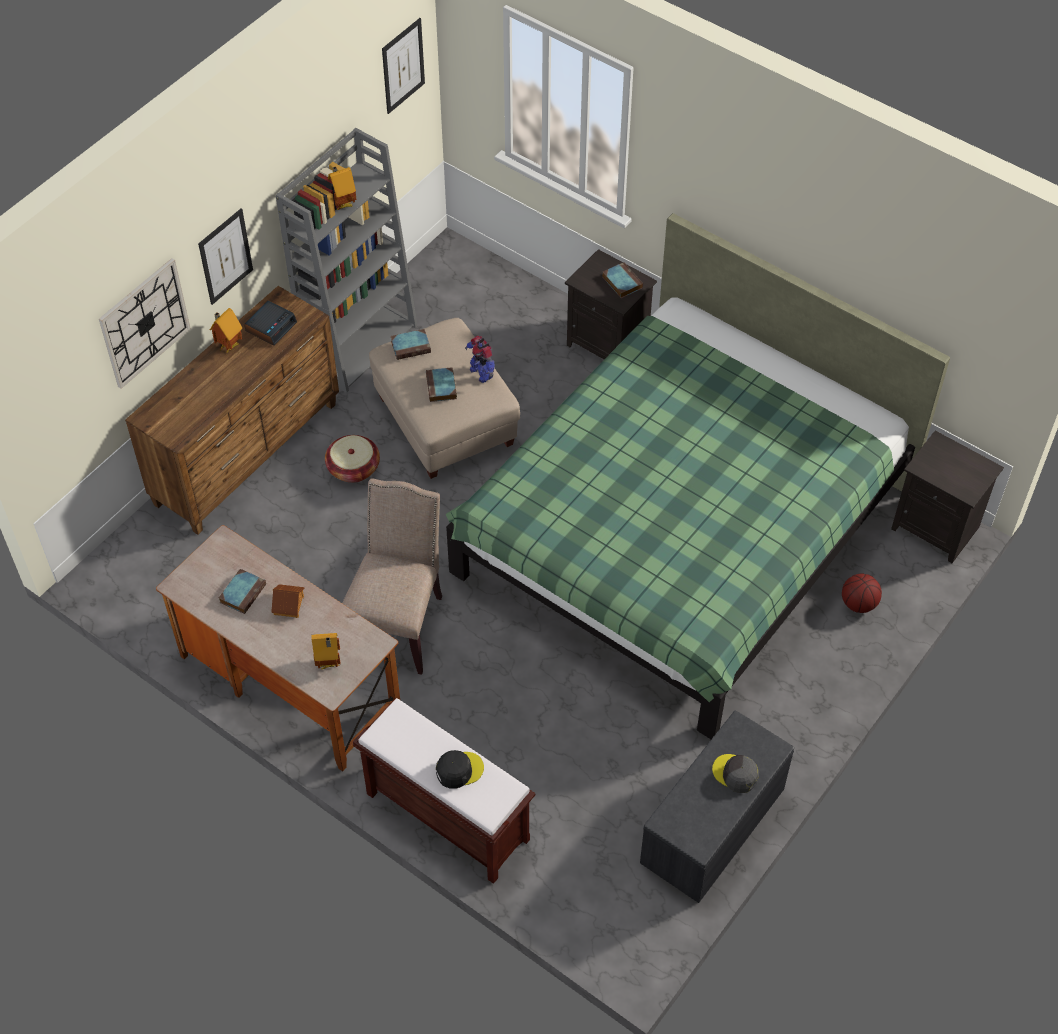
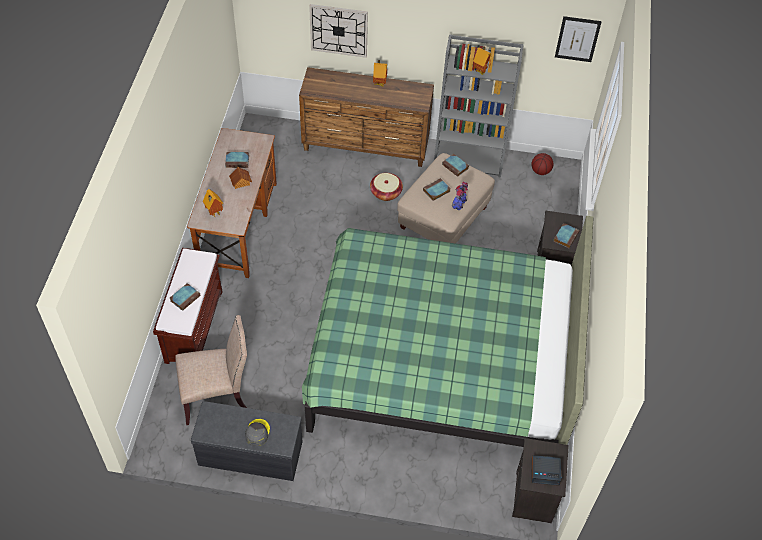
camera: 60 degrees right, 0 degrees up
(225, 256) = (405, 40): picture -> none
(271, 326) = (404, 93): alarm clock -> alarm clock (545, 471)
(397, 622) = (300, 253): beige chair -> beige chair (217, 395)
(459, 770) = (185, 297): black cap -> book
(858, 604) = (447, 473): basketball -> basketball (540, 171)

